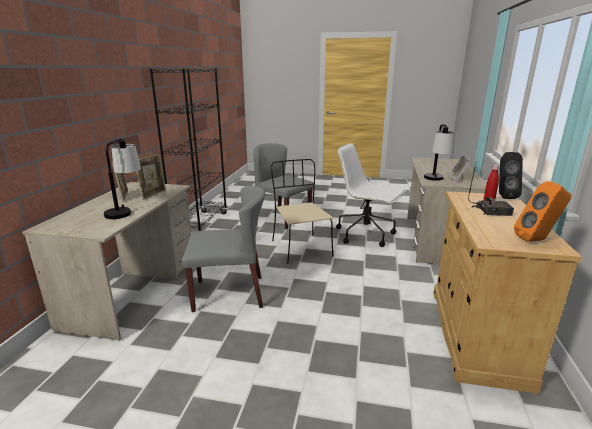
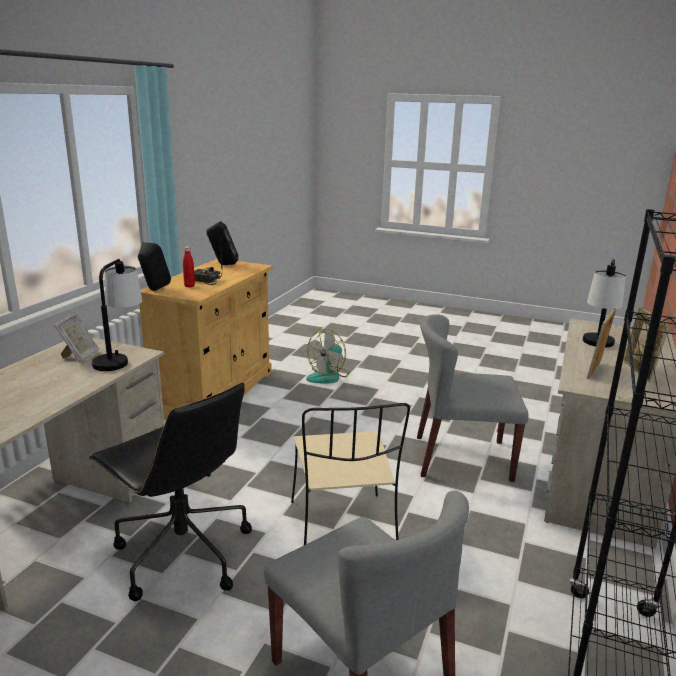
camera: 170 degrees left, 0 degrees up
(366, 235) = (181, 553): white office chair -> black office chair
(380, 388) = (328, 376): none -> fan
(537, 240) = (223, 264): orange speaker -> black speaker

